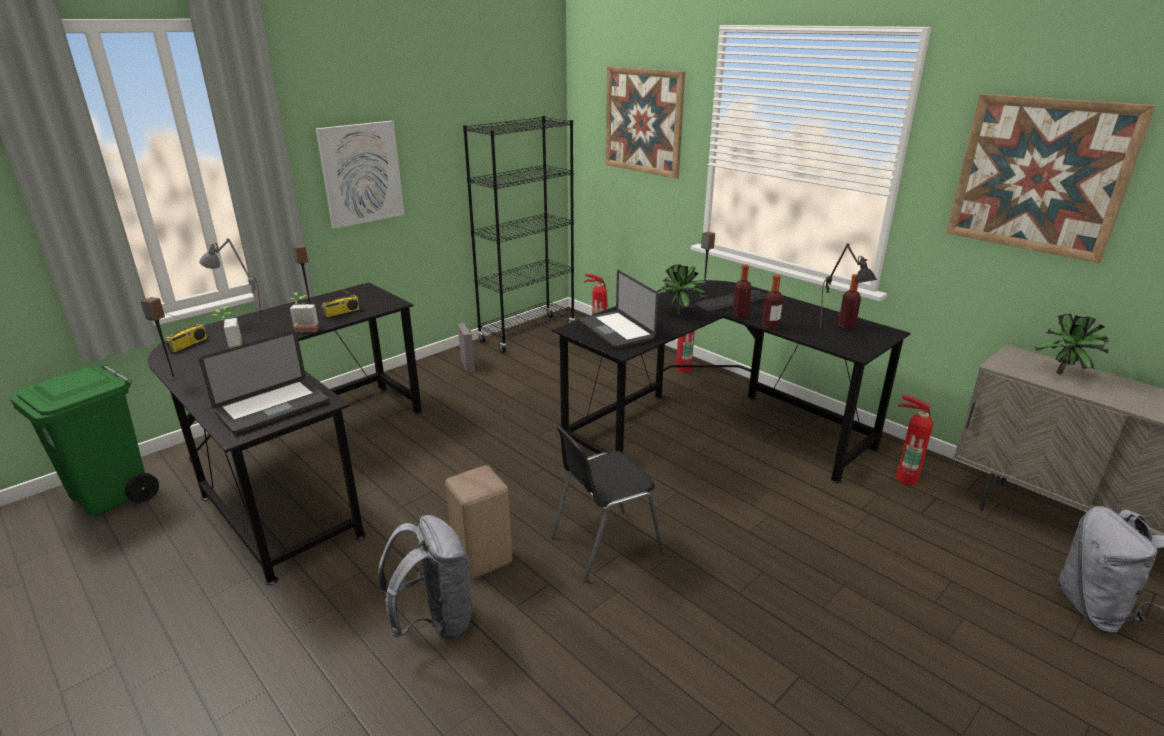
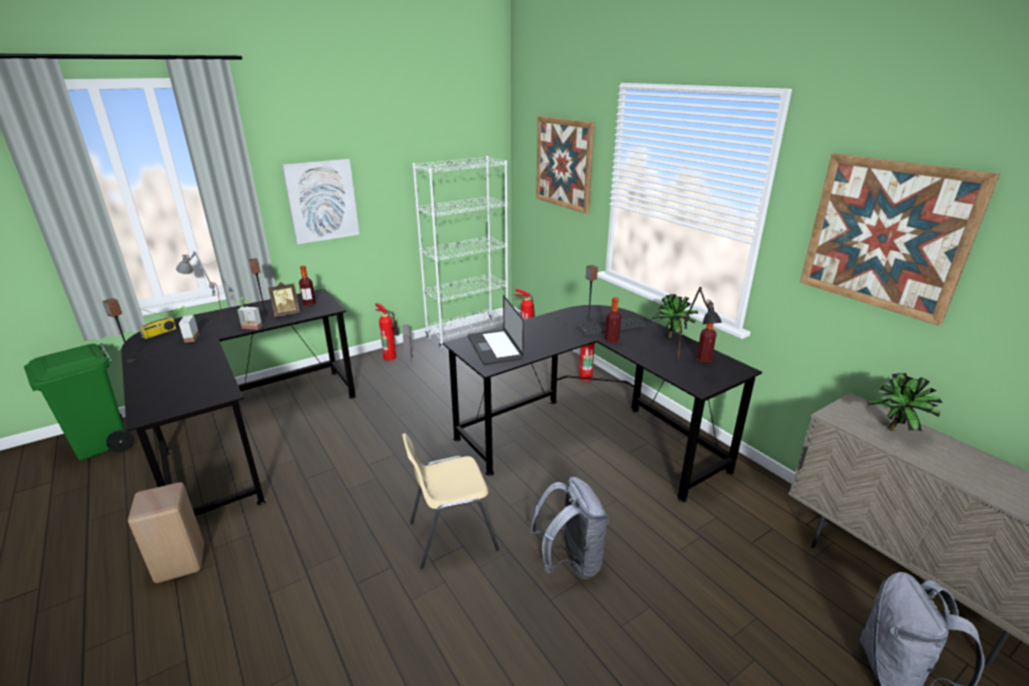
camera: 10 degrees right, 0 degrees up
(272, 408) = (184, 395): laptop -> none
(341, 312) = (287, 314): radio -> picture frame
(435, 621) = (285, 588): grey backpack -> grey backpack (570, 561)
(481, 559) = (346, 536): beige stool -> beige stool (179, 564)
(527, 334) = (467, 335): black bookcase -> white bookcase
(604, 544) = (452, 535): black chair -> beige chair
(681, 314) = (559, 336): potted plant -> potted plant (672, 337)
(770, 326) = (632, 354): bottle -> bottle (309, 304)
(905, 477) = (749, 504): fire extinguisher -> fire extinguisher (390, 356)

